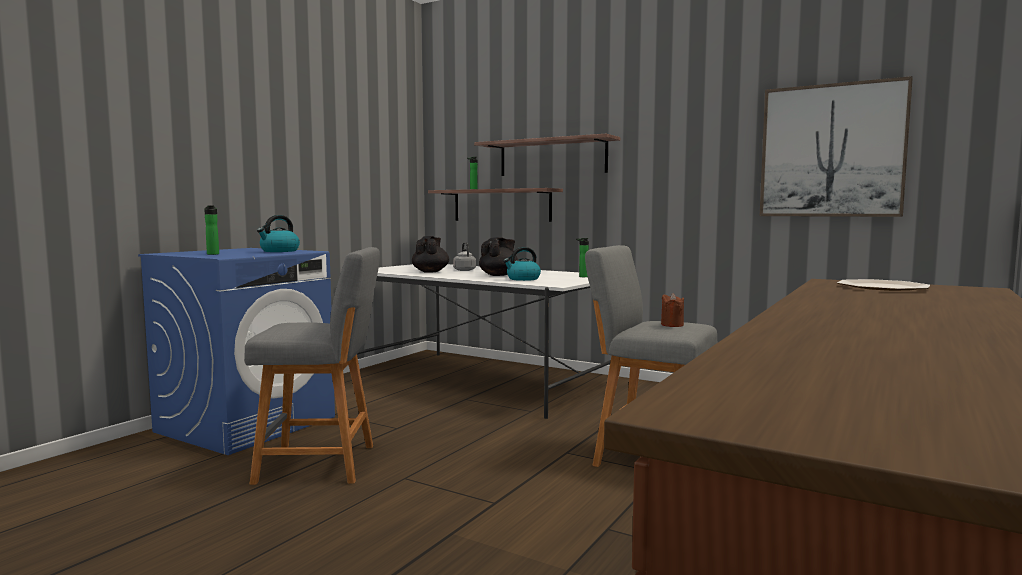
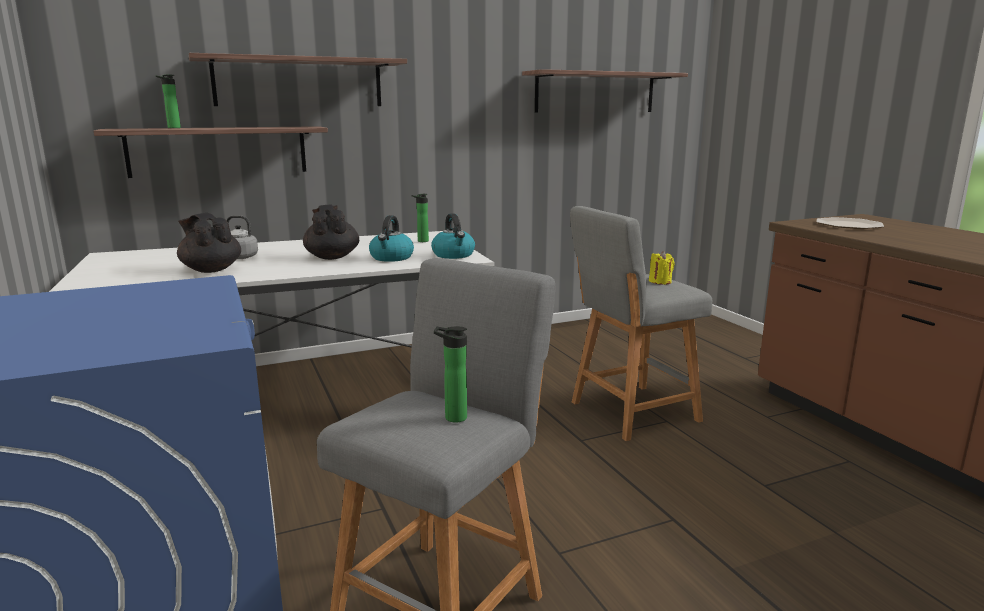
camera: 55 degrees left, 10 degrees up
(213, 254) = (99, 339): bottle -> bottle (452, 417)
(279, 251) = (153, 295): kettle -> kettle (454, 255)
(672, 325) = (660, 282): brown candle -> yellow candle
(831, 151) = (595, 92): picture -> shelf

